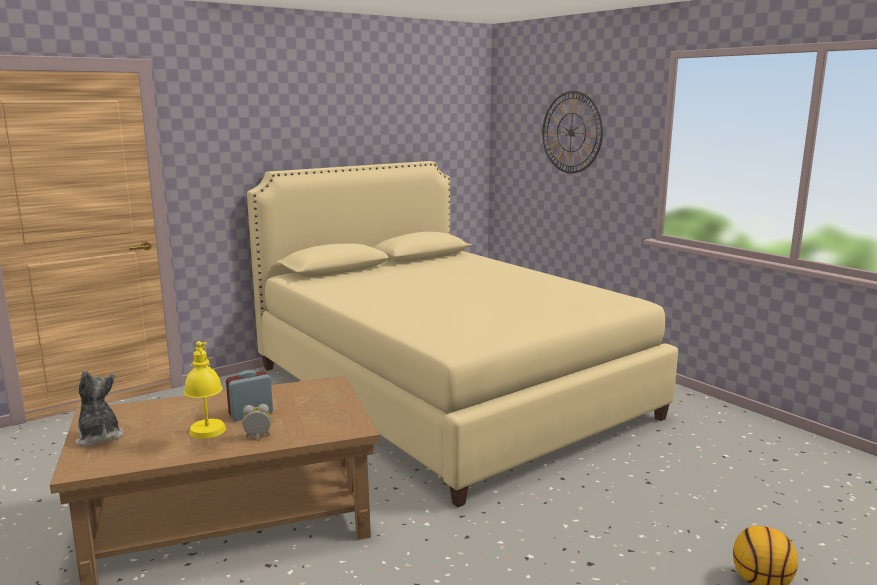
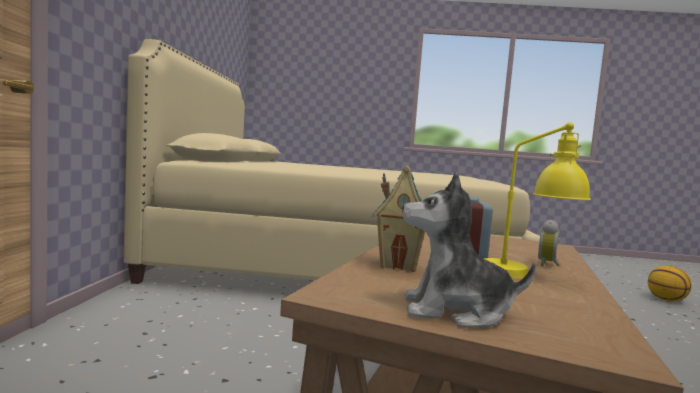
camera: 50 degrees left, 10 degrees down
(175, 408) = (399, 265): none -> toy house
(571, 132) = (336, 76): wall clock -> none

